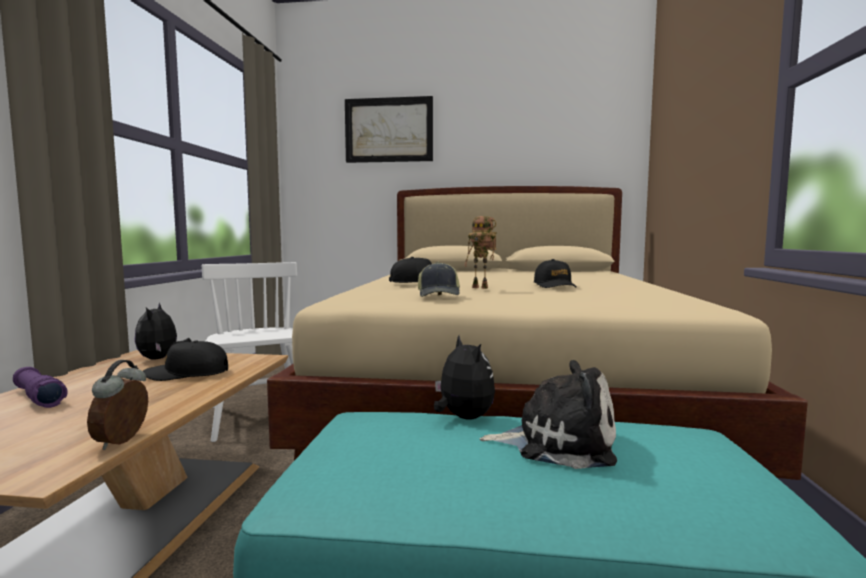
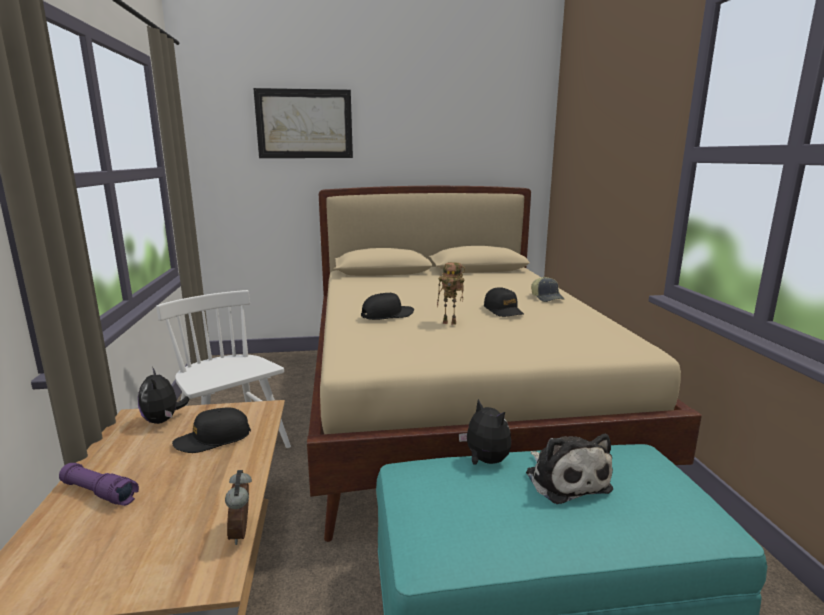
camera: 15 degrees left, 10 degrees up
(439, 295) = (432, 345): cap -> cap (547, 298)
(557, 442) = (565, 479): plush toy -> plush toy turned 75 degrees clockwise

